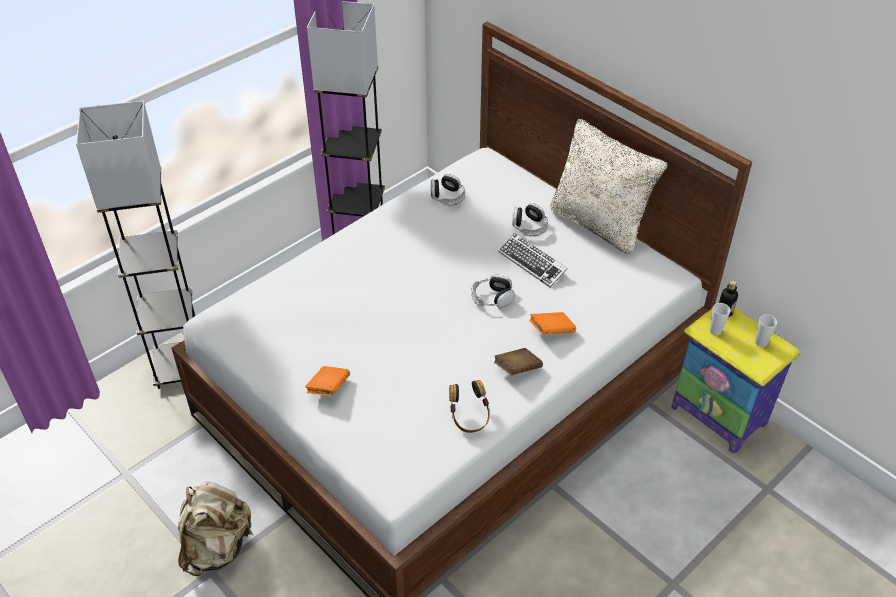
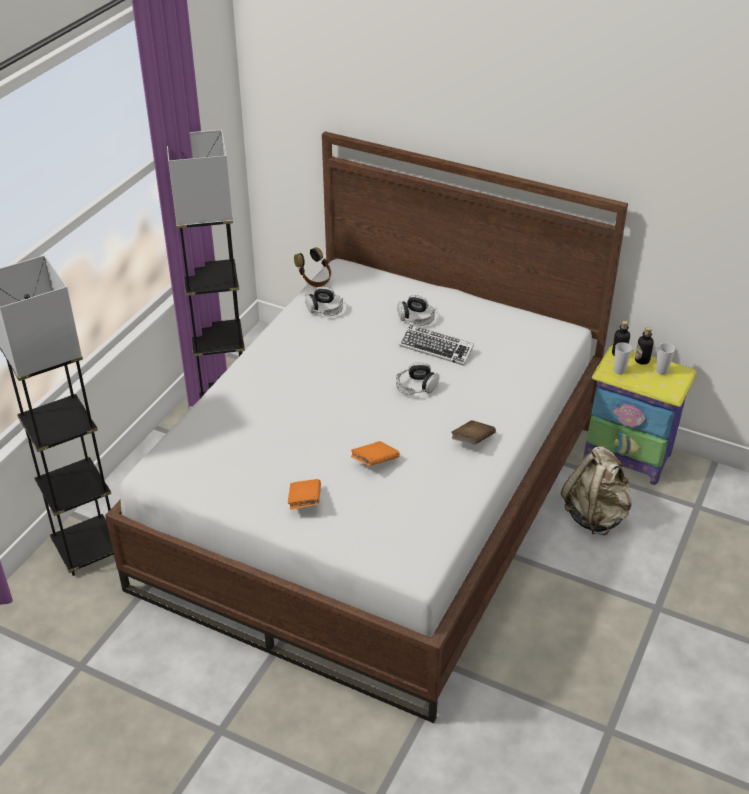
camera: 20 degrees left, 5 degrees down
(217, 547) = (214, 705): beige backpack -> beige backpack (595, 515)
(469, 418) = (452, 493): headphones -> headphones (314, 279)
(551, 331) = (485, 401): orange book -> orange book (375, 462)
(598, 227) = (479, 305): beige pillow -> none
(745, 325) = (642, 360): none -> bottle

